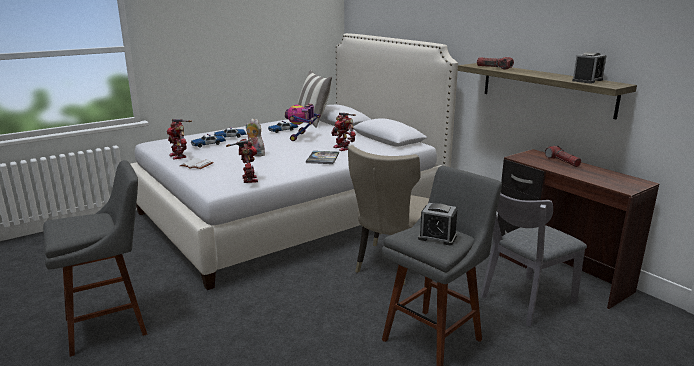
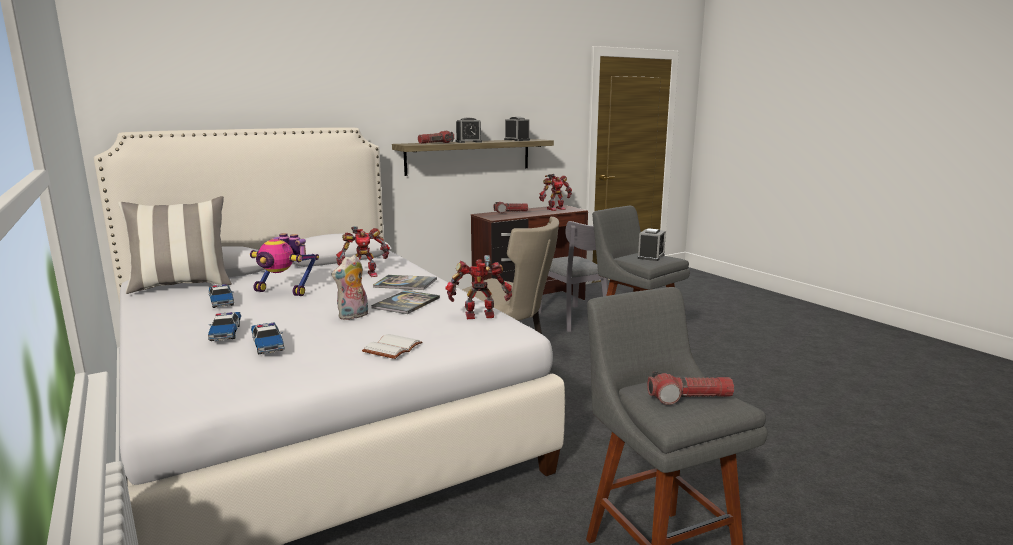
camera: 85 degrees left, 5 degrees down
(74, 226) = (689, 398): none -> flashlight
(179, 156) = (321, 366): toy robot -> toy robot (555, 209)
(277, 162) = (406, 303): none -> book
(527, 72) = (468, 142): none -> alarm clock

